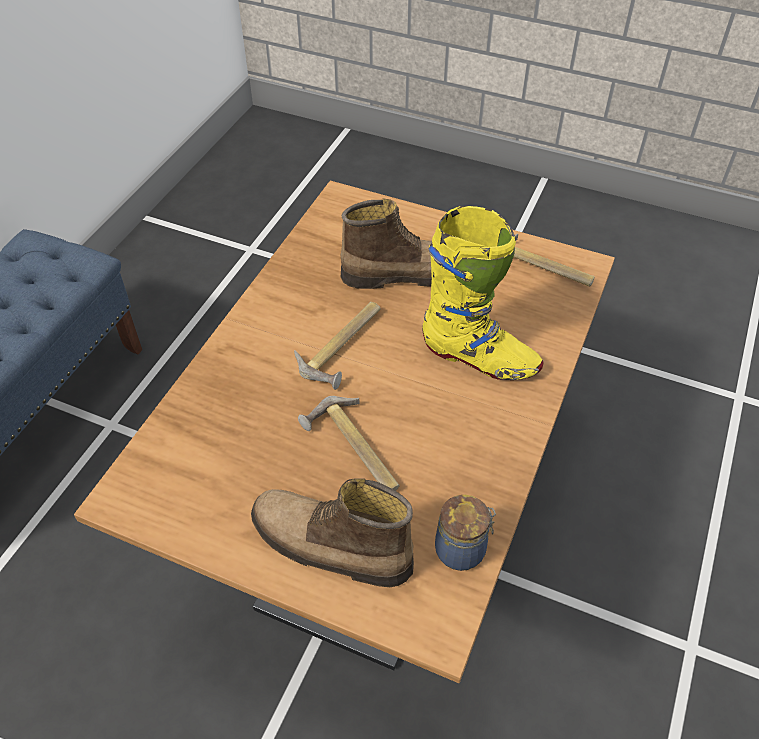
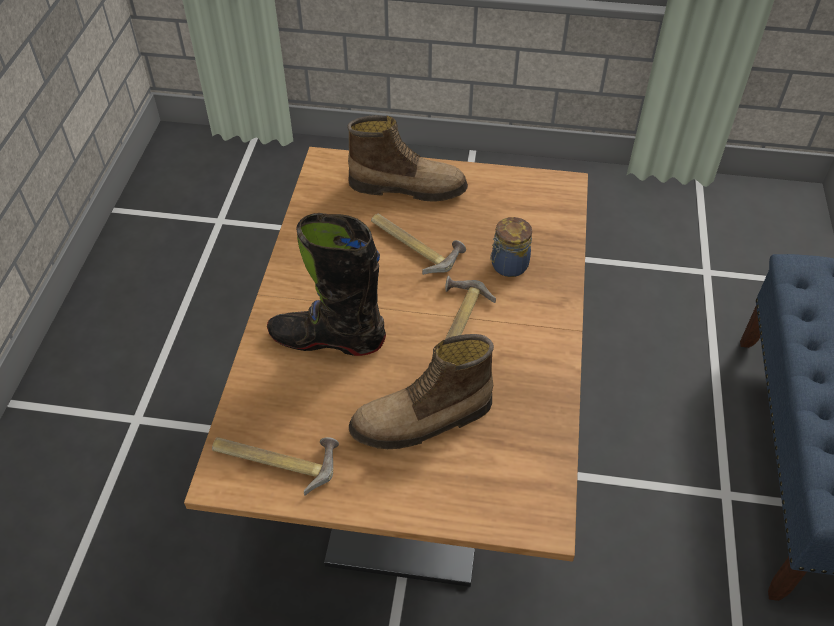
camera: 165 degrees right, 0 degrees up
(462, 549) = (318, 201): jar -> jar (508, 266)
(479, 358) = (327, 339): yellow boot -> black boot

